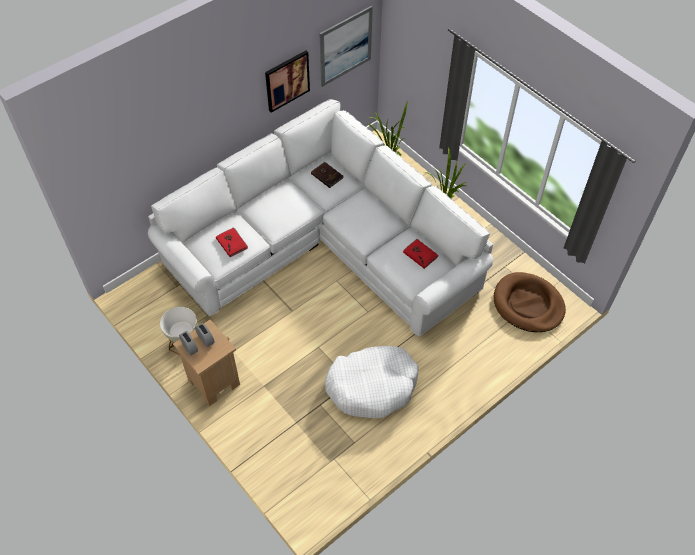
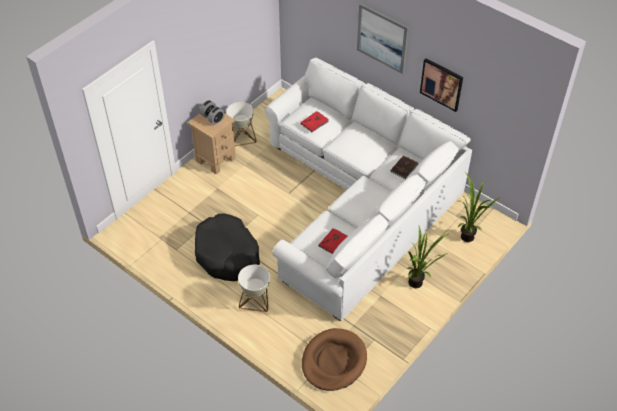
camera: 80 degrees right, 5 degrees down
(345, 46) = (500, 112): picture -> picture (382, 38)
(372, 386) = (227, 254): white dog bed -> black dog bed
(447, 365) = (255, 303): none -> planter

